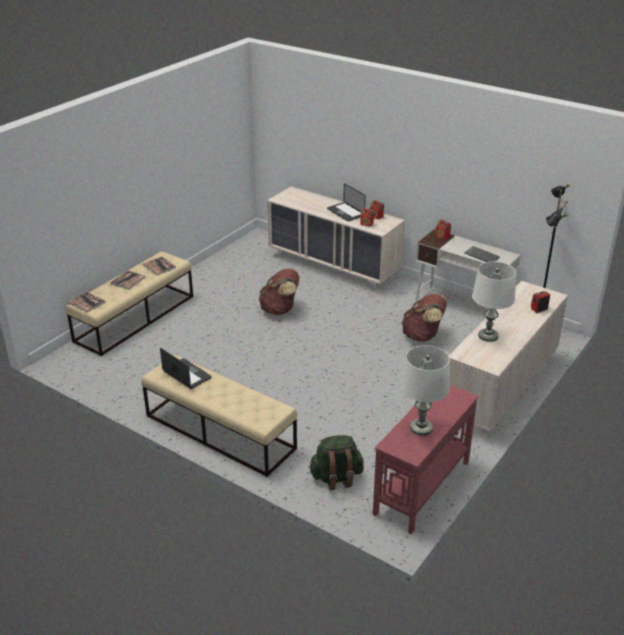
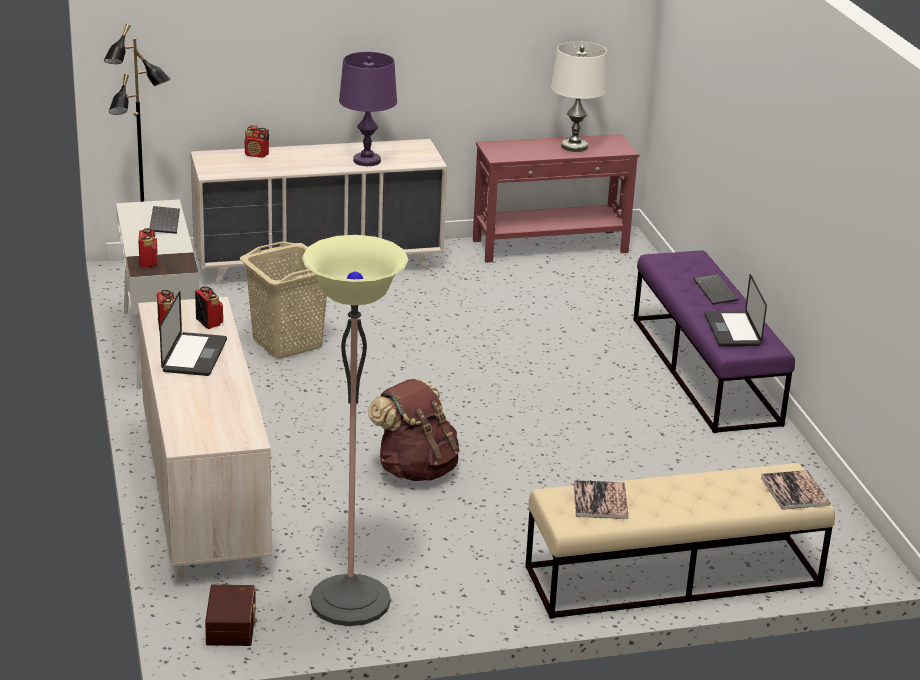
camera: 140 degrees left, 5 degrees down
(128, 280) = (685, 499): book -> none
(219, 432) = (705, 370): beige bench -> purple bench
(222, 399) = (716, 291): none -> keyboard
(235, 261) = (350, 601): none -> floor lamp
(259, 241) = (232, 626): none -> brown storage box
(336, 477) = (624, 285): green backpack -> none
(423, 336) = (287, 342): brown backpack -> beige laundry basket
(488, 336) = (367, 161): white table lamp -> purple table lamp

